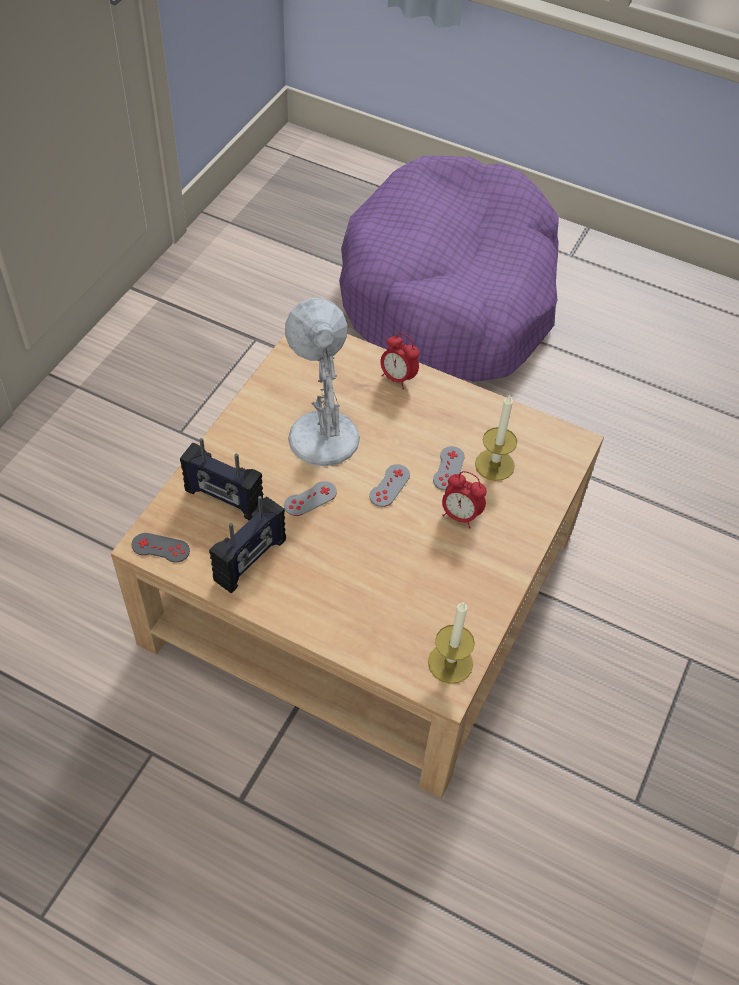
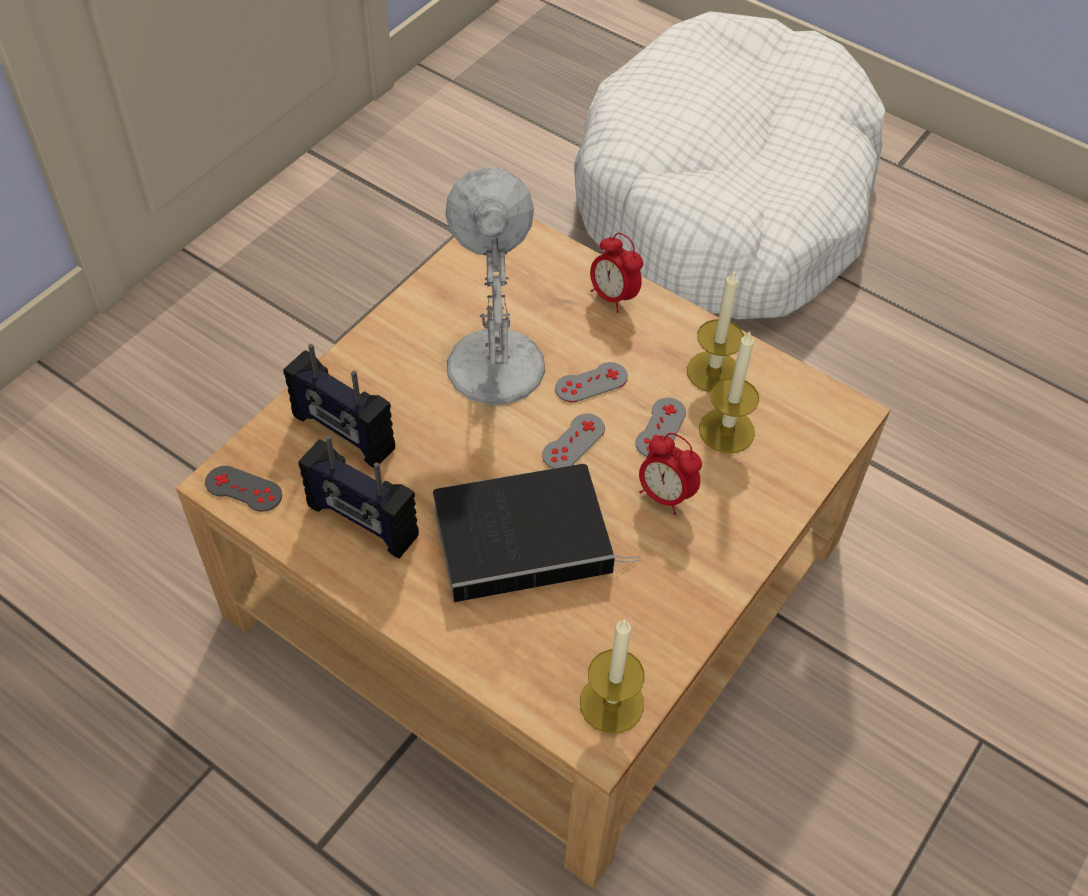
camera: 10 degrees right, 0 degrees up
(251, 560) = (362, 522): radio -> radio turned 75 degrees clockwise
(310, 499) = (460, 447): grey game controller -> grey game controller (591, 382)
(370, 556) = (527, 537): none -> book
(450, 296) = (725, 203): purple dog bed -> white dog bed
(478, 424) = (713, 372): none -> candle

